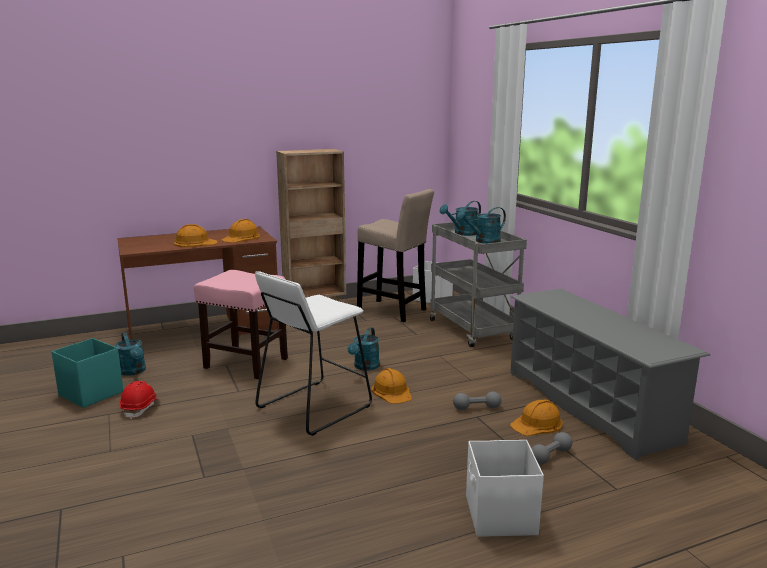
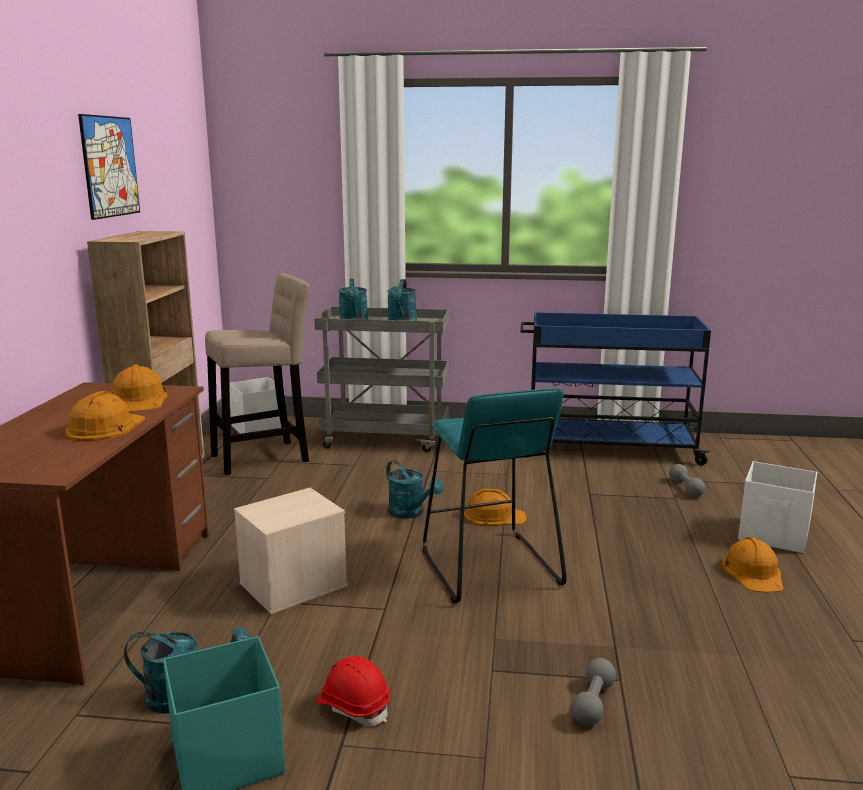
camera: 60 degrees left, 0 degrees up
(245, 363) = (292, 585): pink stool -> beige storage box
(314, 110) = (110, 166): none -> picture
(314, 406) = (488, 567): white stool -> turquoise stool
(476, 408) = (571, 489): grey dumbbell -> grey dumbbell (593, 703)
(537, 424) = (624, 475): orange hard hat -> orange hard hat (753, 572)
(590, 405) = (606, 448): grey shoe rack -> blue cart

